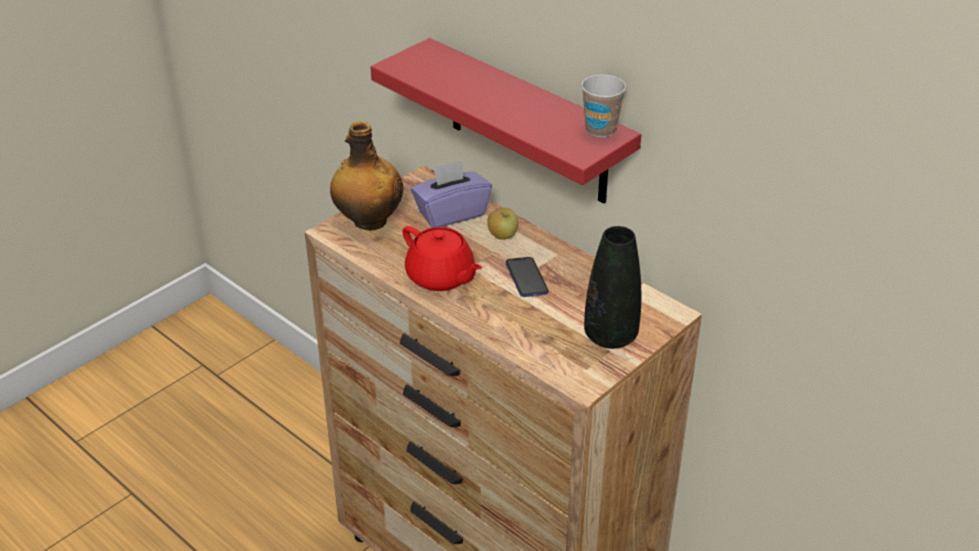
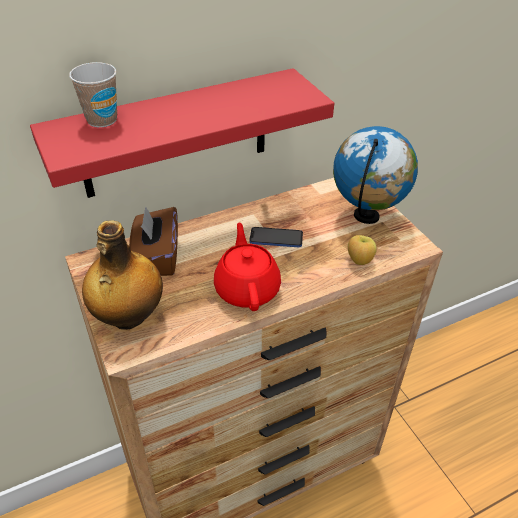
camera: 70 degrees left, 5 degrees up
(441, 277) = (247, 288): red teapot -> red teapot turned 75 degrees counterclockwise
(451, 213) = (157, 257): purple tissue box -> brown tissue box
(502, 236) = (211, 236): apple -> apple (359, 261)
(600, 130) = (278, 81): cup -> cup (102, 120)
(610, 336) = (366, 216): black vase -> globe

